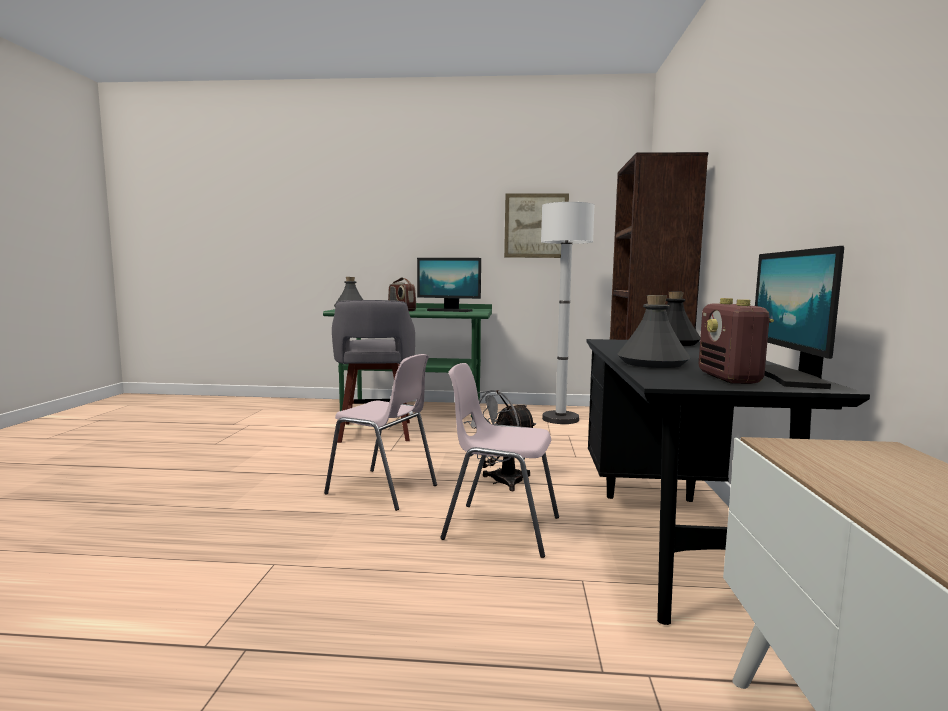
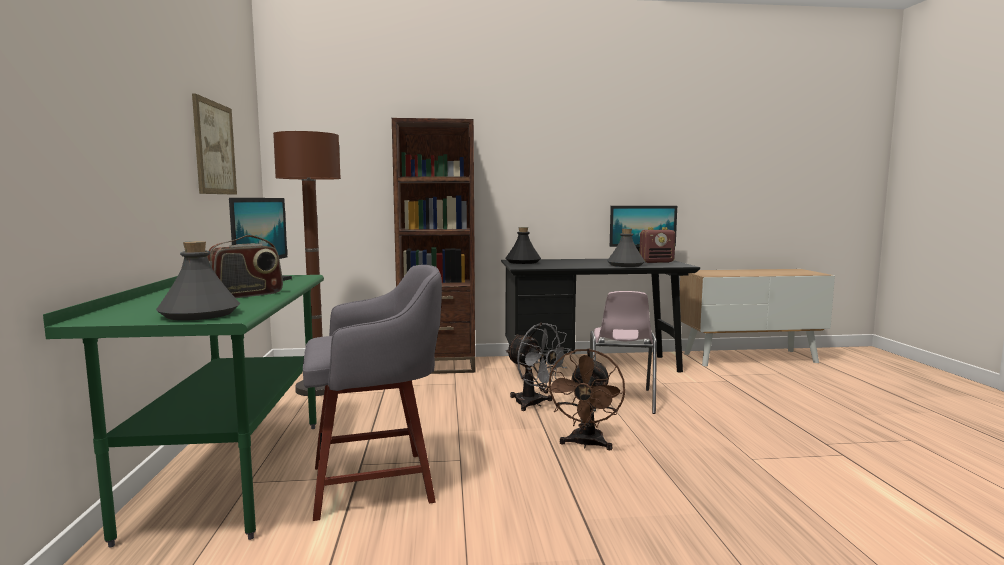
camera: 100 degrees left, 0 degrees up
(383, 490) = (586, 444): pink chair -> brown fan
(560, 419) = (318, 389): white floor lamp -> brown floor lamp

